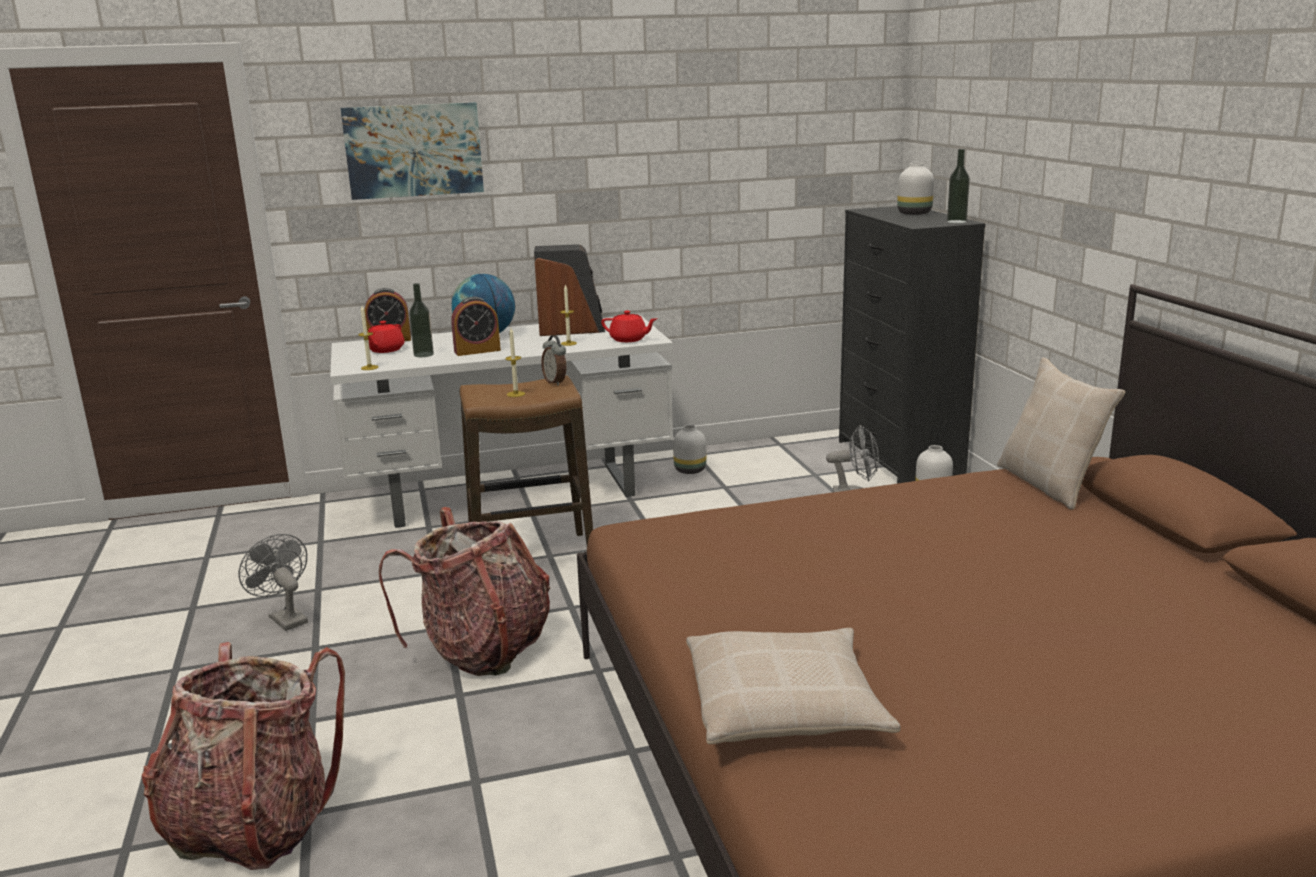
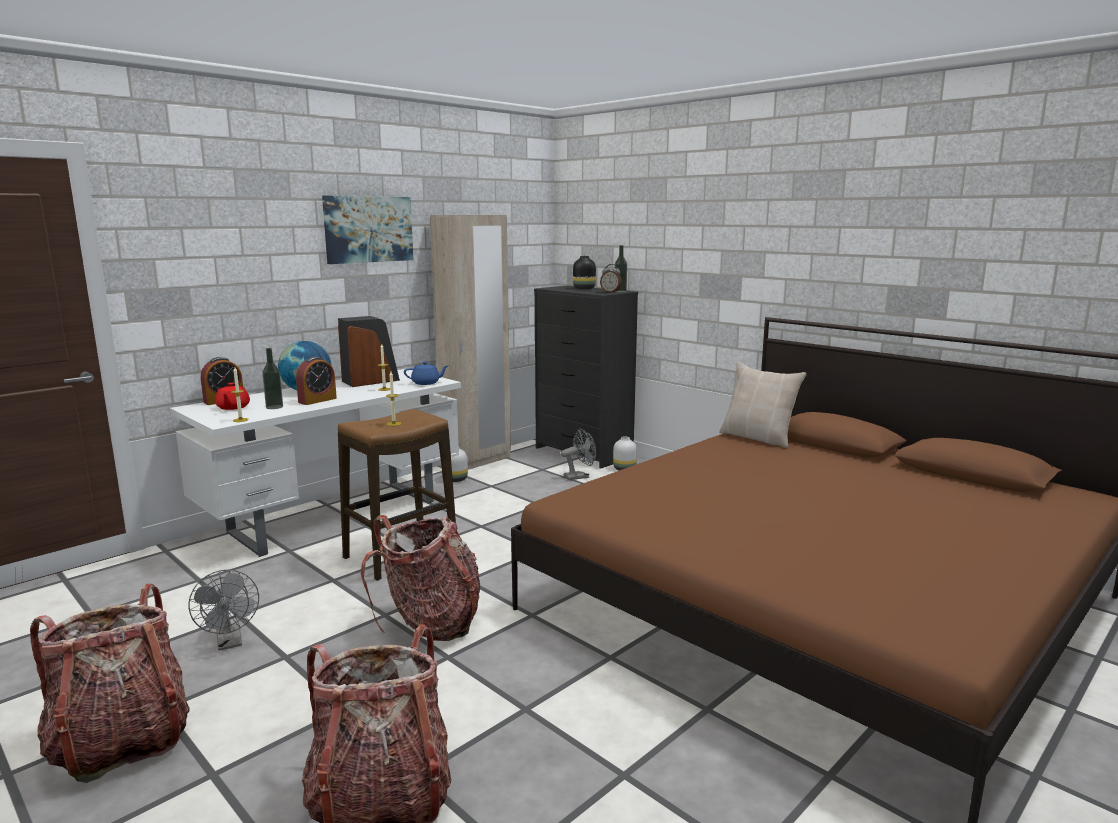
camera: 30 degrees left, 5 degrees down
(120, 691) = (121, 741): none -> backpack
(284, 618) = (230, 642): grey fan -> grey fan turned 135 degrees counterclockwise
(413, 150) = (237, 242): picture -> picture (368, 229)
(556, 382) = (414, 413): alarm clock -> alarm clock (610, 292)
(629, 339) = (426, 383): red teapot -> blue teapot
(740, 450) = (476, 462): none -> beige wardrobe
(785, 705) = (796, 573): beige pillow -> none
(915, 213) = (584, 289): white vase -> black vase

